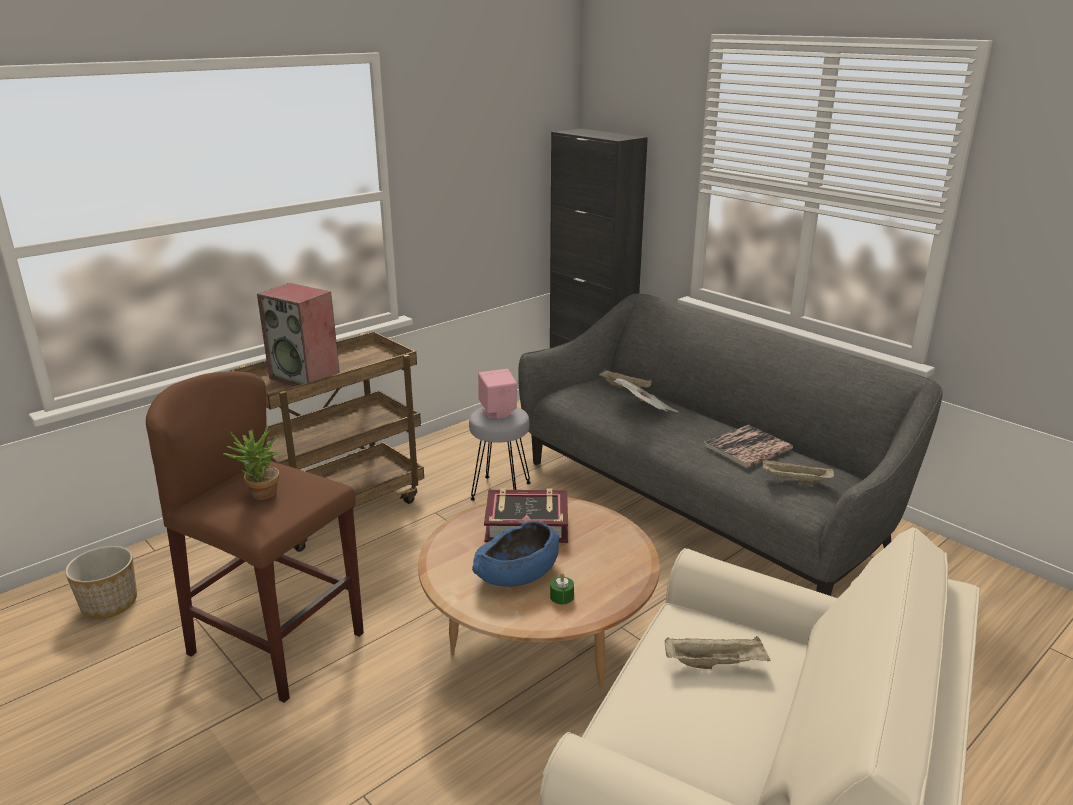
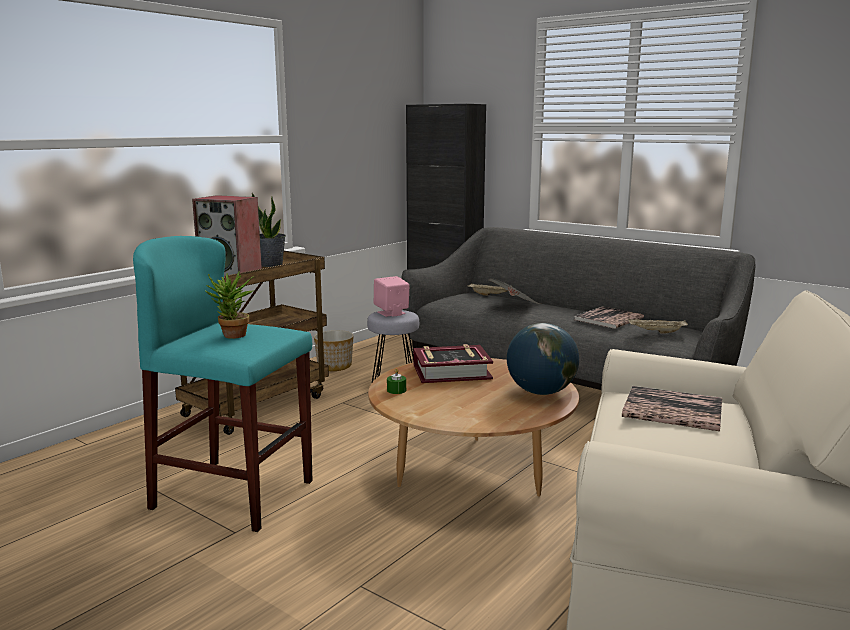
camera: 10 degrees left, 10 degrees down
(110, 603) = (55, 481): planter -> planter (334, 366)
(277, 643) = (233, 494): brown stool -> turquoise stool
(359, 353) = (270, 264): none -> potted plant
(517, 574) = (460, 398): blue bowl -> none
(561, 596) = (506, 407): green candle -> green candle (396, 390)
(613, 573) = (541, 392): none -> globe
(715, 663) = (672, 410): beige tray -> book

